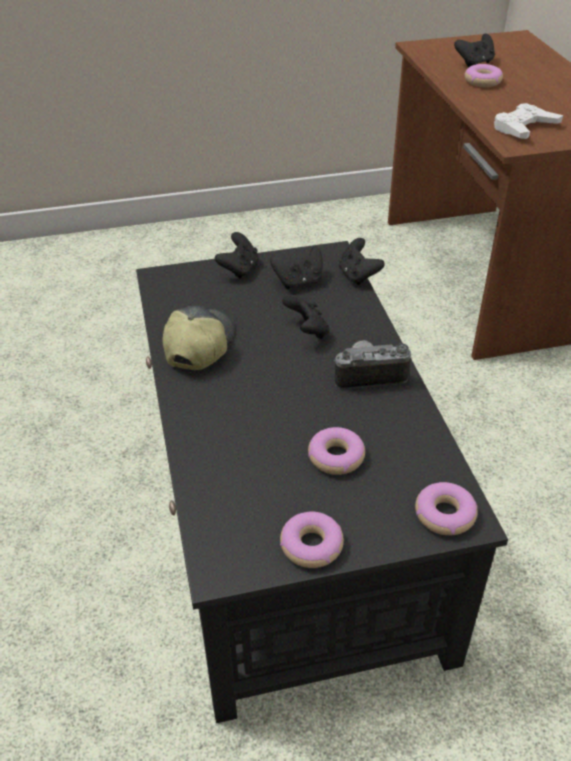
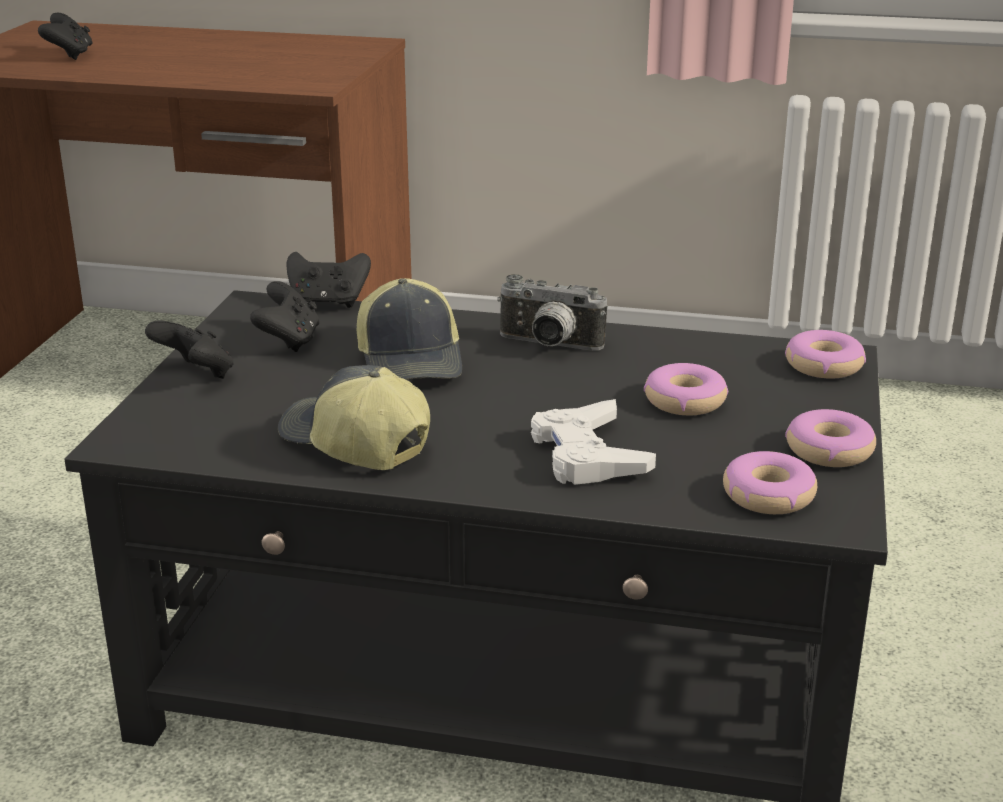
camera: 65 degrees left, 15 degrees down
(307, 331) = (412, 361): black game controller -> cap
(369, 375) = (548, 346): camera -> camera turned 90 degrees counterclockwise
(482, 81) = (127, 63): donut -> donut (768, 496)
(524, 128) = (281, 74): white game controller -> white game controller (588, 455)

